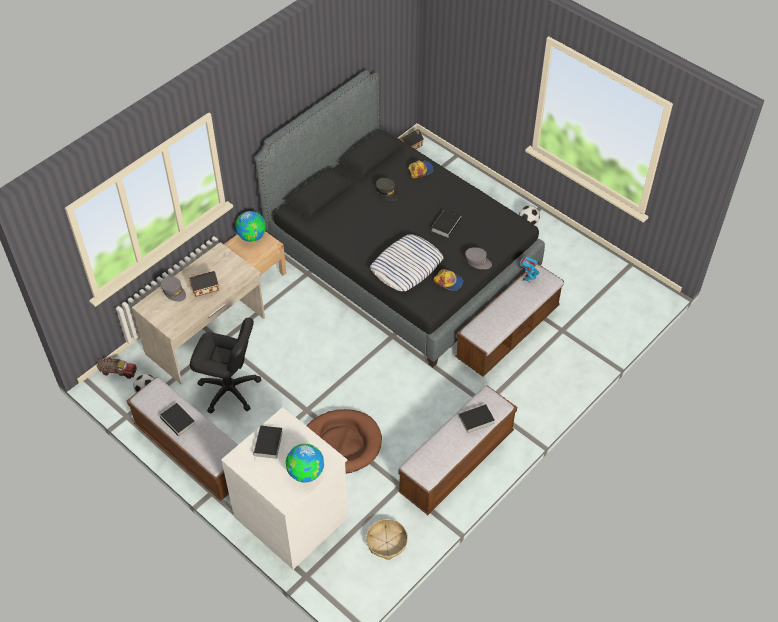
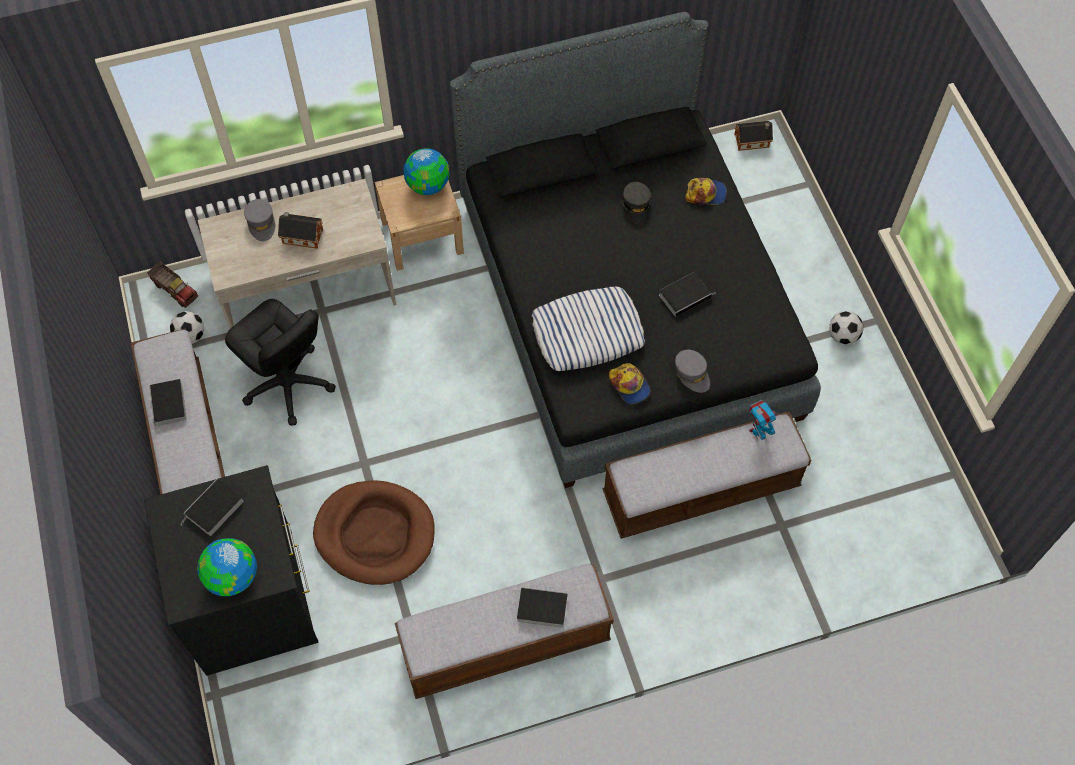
camera: 30 degrees right, 10 degrees up
(292, 515) = (252, 601): white dresser -> black dresser
(386, 542) = (343, 705): basket -> none

